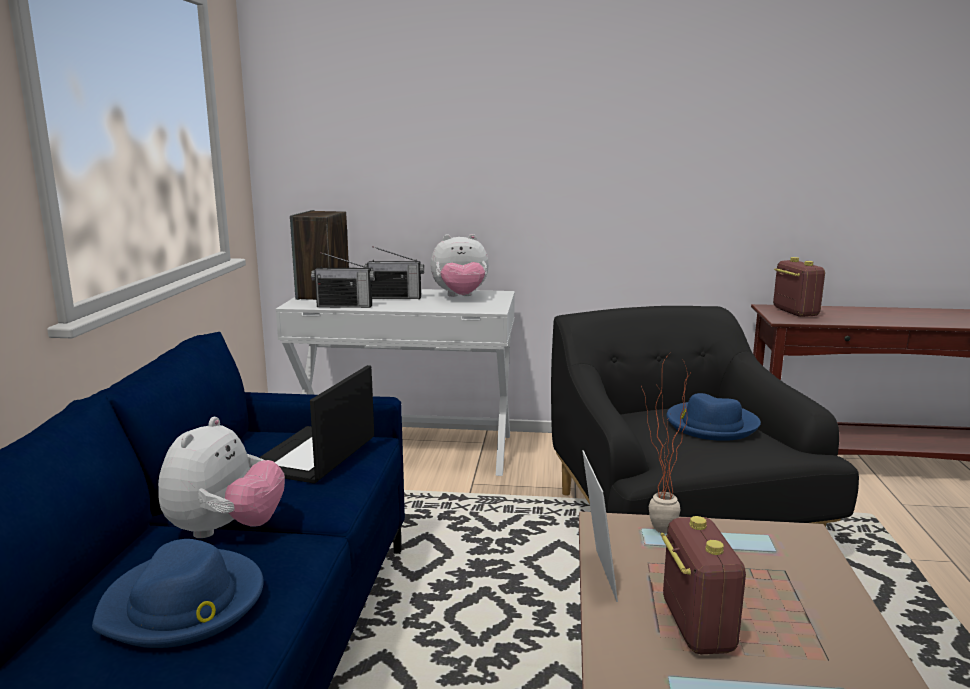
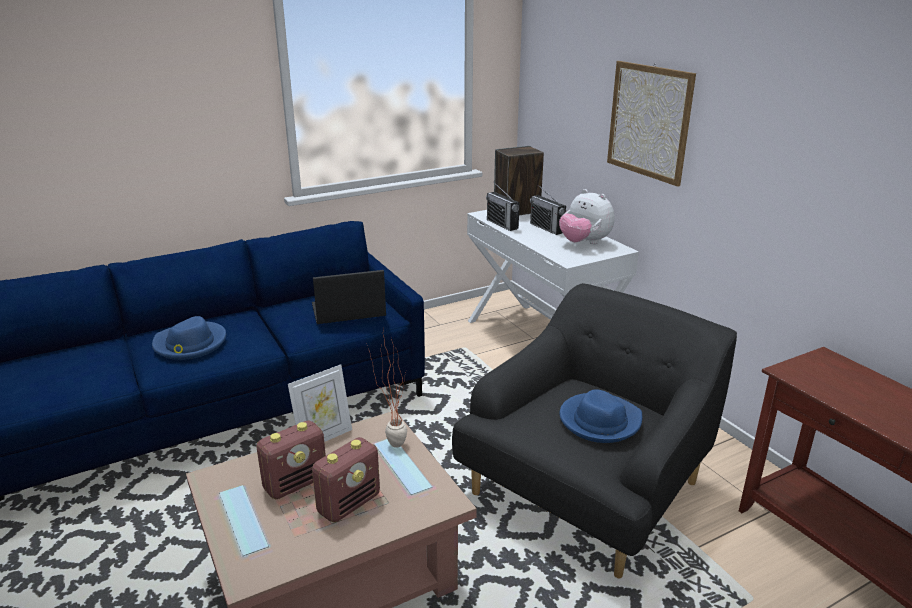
camera: 55 degrees right, 10 degrees up
(225, 531) = (256, 326): plush toy -> none
(498, 145) = (649, 120): none -> picture
(794, 312) = (832, 372): radio -> radio (349, 503)

